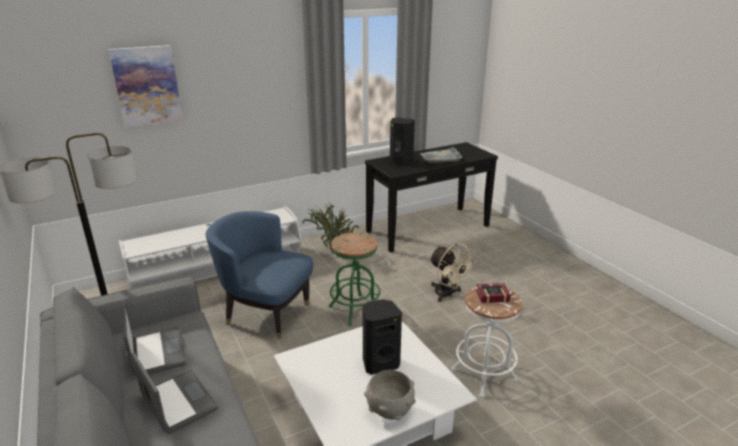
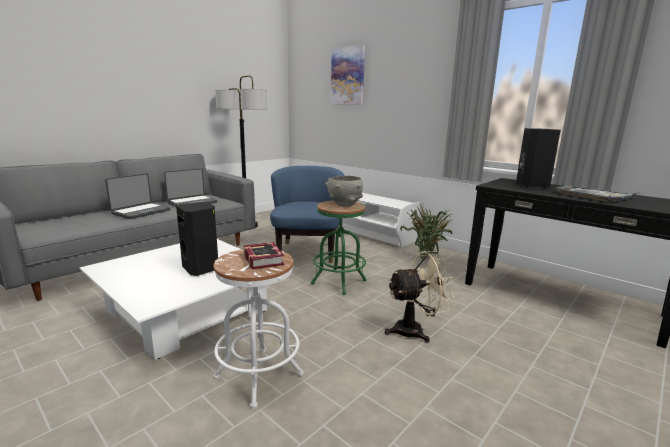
camera: 70 degrees right, 10 degrees down
(389, 412) = (129, 280): grey bowl -> grey bowl (344, 205)
(448, 294) = (415, 330): beige fan -> beige fan turned 135 degrees counterclockwise

